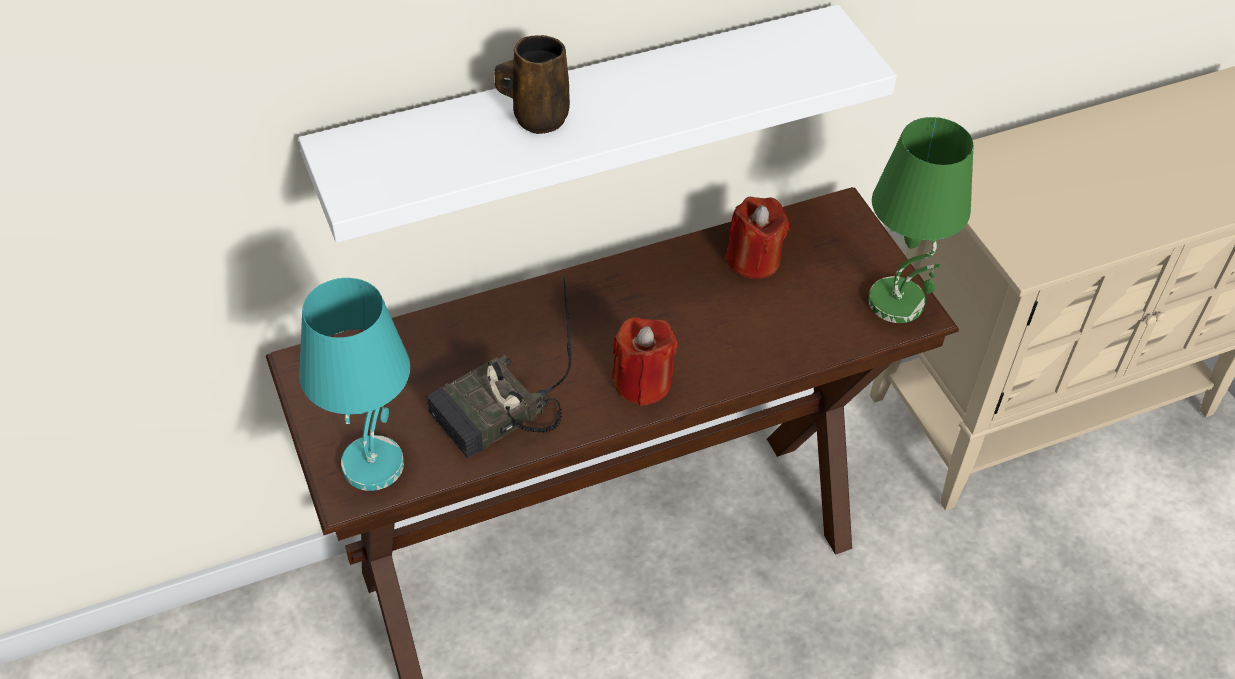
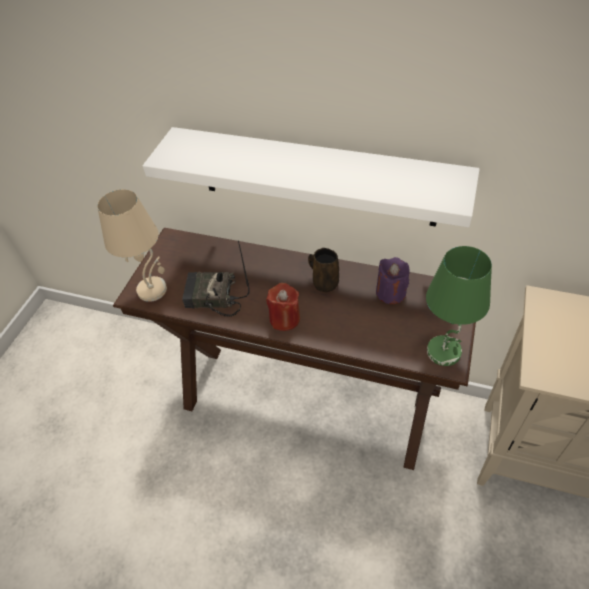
camera: 45 degrees right, 0 degrees up
(373, 463) = (153, 289): turquoise table lamp -> beige table lamp
(537, 117) = (269, 158): brown mug -> brown mug (324, 283)
(753, 260) = (391, 292): red candle -> purple candle

